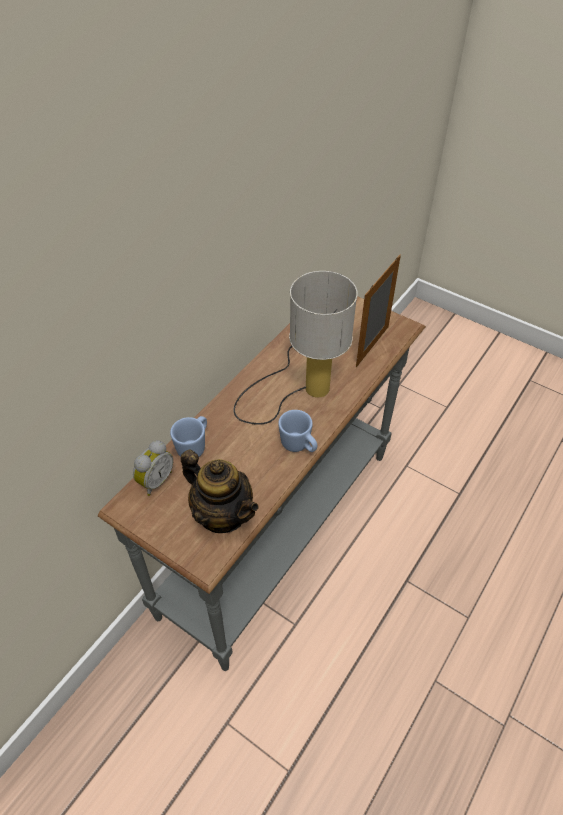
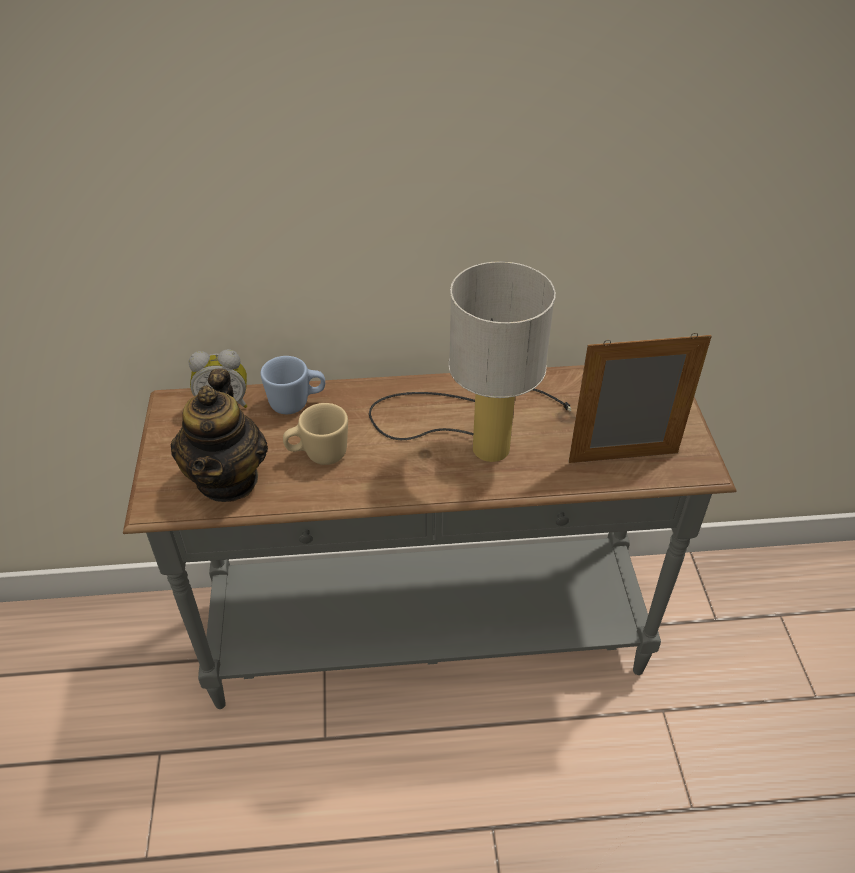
camera: 50 degrees right, 5 degrees down
(247, 461) = (318, 455): none -> beige mug
(299, 446) = (385, 484): blue mug -> none

